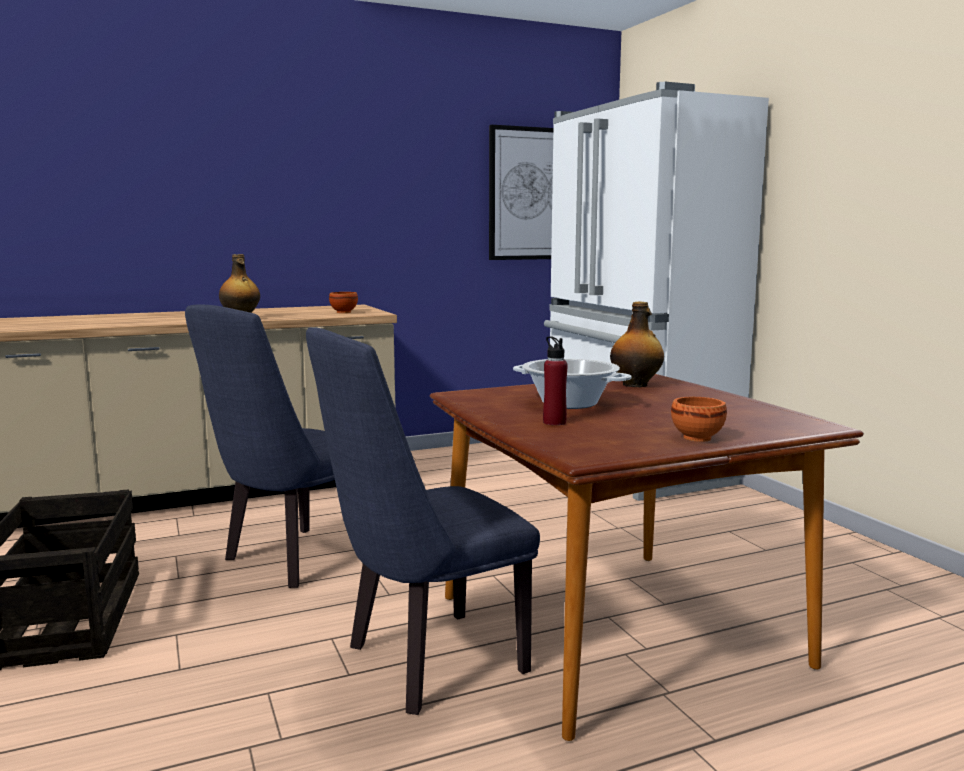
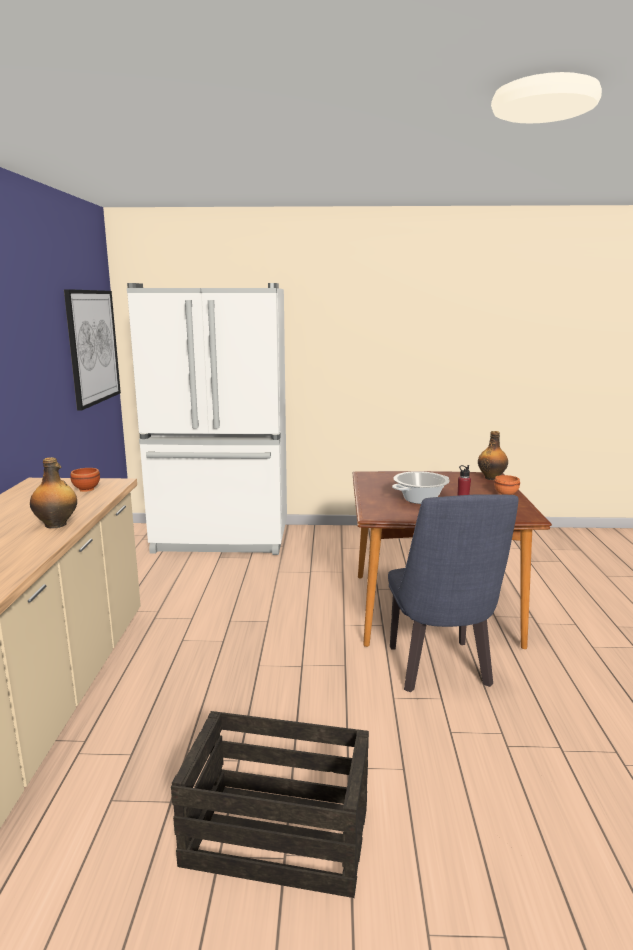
camera: 65 degrees left, 5 degrees up
(288, 561) = (253, 698): blue chair -> none
(636, 385) = (383, 480): bottle -> bottle (491, 478)

